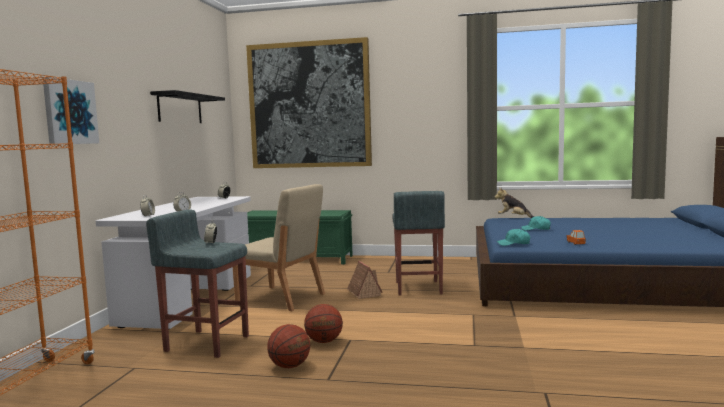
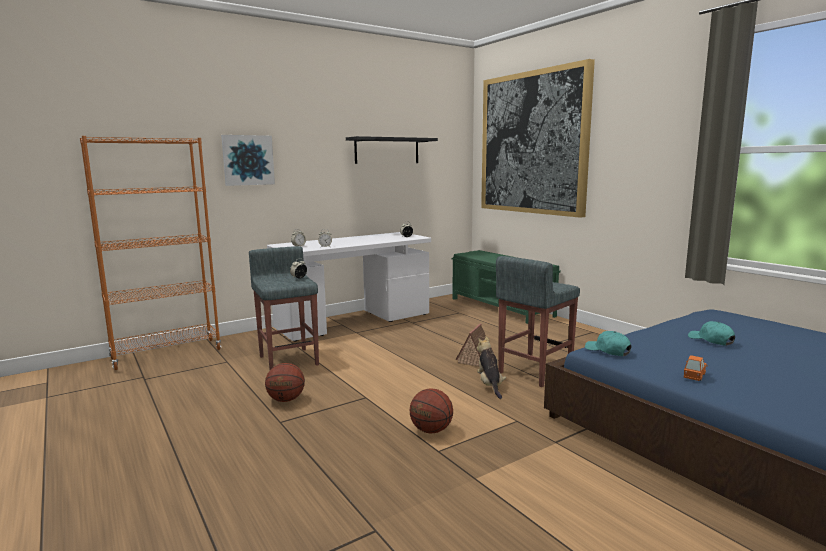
camera: 45 degrees right, 5 degrees up
(281, 298) = (406, 341): beige chair -> none
(324, 341) = (346, 390): basketball -> basketball (431, 430)
(514, 218) = (736, 316): plush toy -> plush toy (490, 385)

